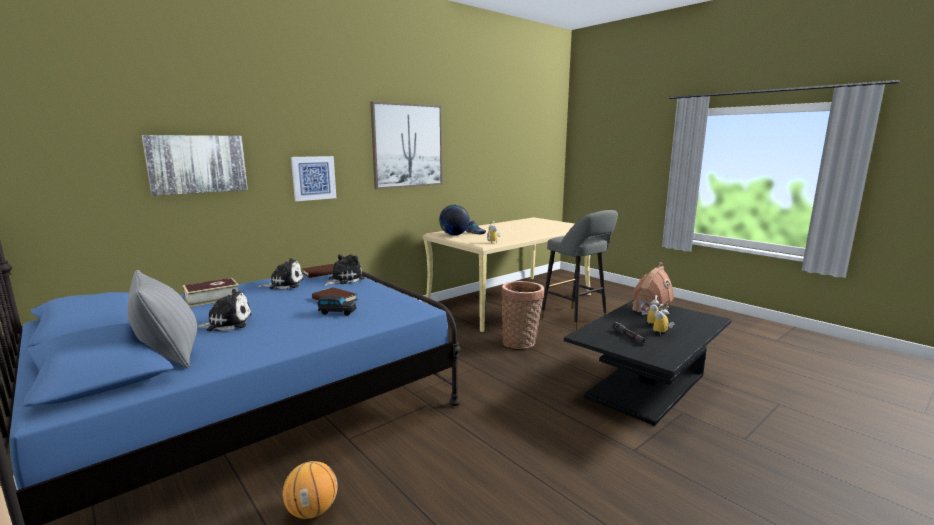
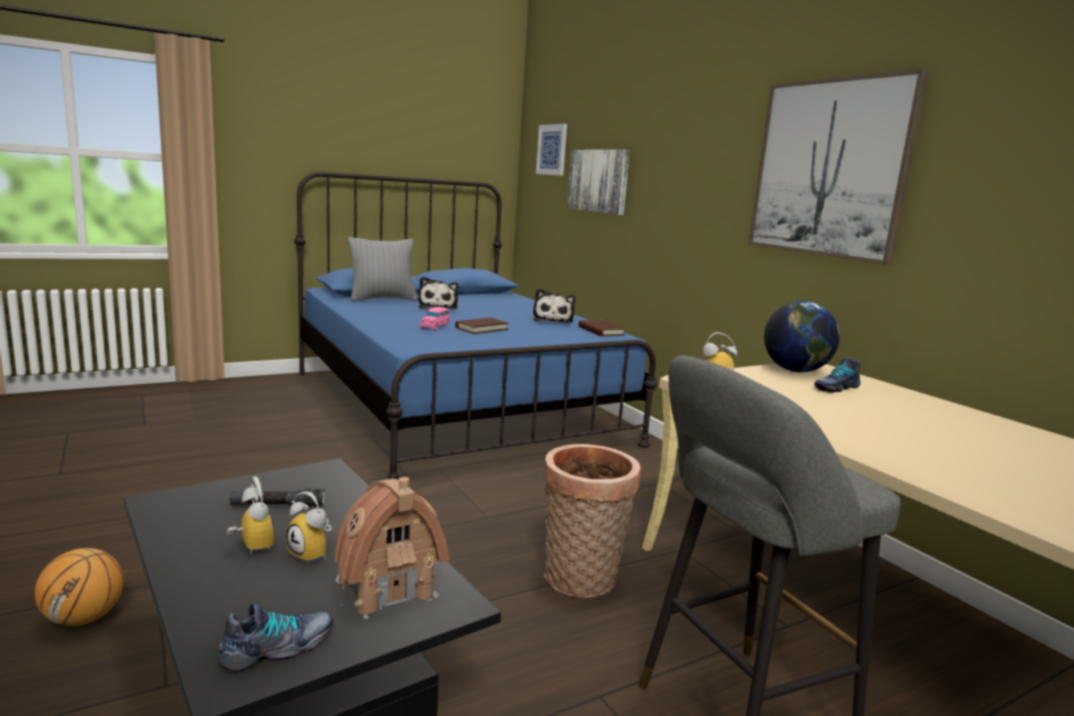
camera: 100 degrees right, 0 degrees up
(212, 298) = (517, 306): book -> none
(312, 511) = (286, 421): basketball -> basketball (84, 618)
(313, 178) = (681, 211): picture -> picture (552, 150)
(337, 312) = (435, 327): black toy car -> pink toy car
(344, 280) = (563, 335): plush toy -> none
(696, 316) = (278, 649): none -> shoe

